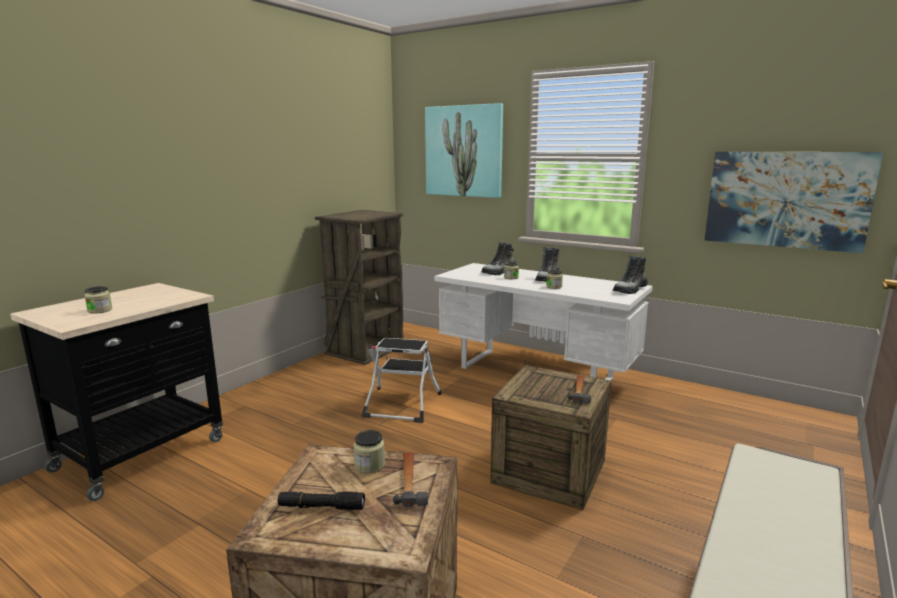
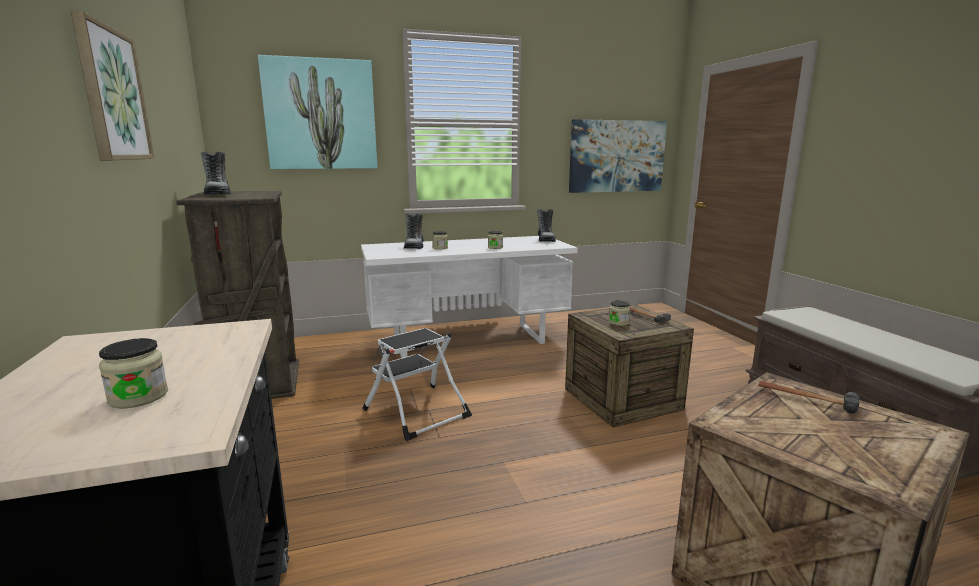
camera: 50 degrees left, 0 degrees up
(256, 158) = (112, 95): none -> picture
(321, 507) = (843, 447): black flashlight -> none
(369, 465) = (762, 406): jar -> jar (618, 322)
(547, 279) = (469, 243): boot -> boot (218, 194)

